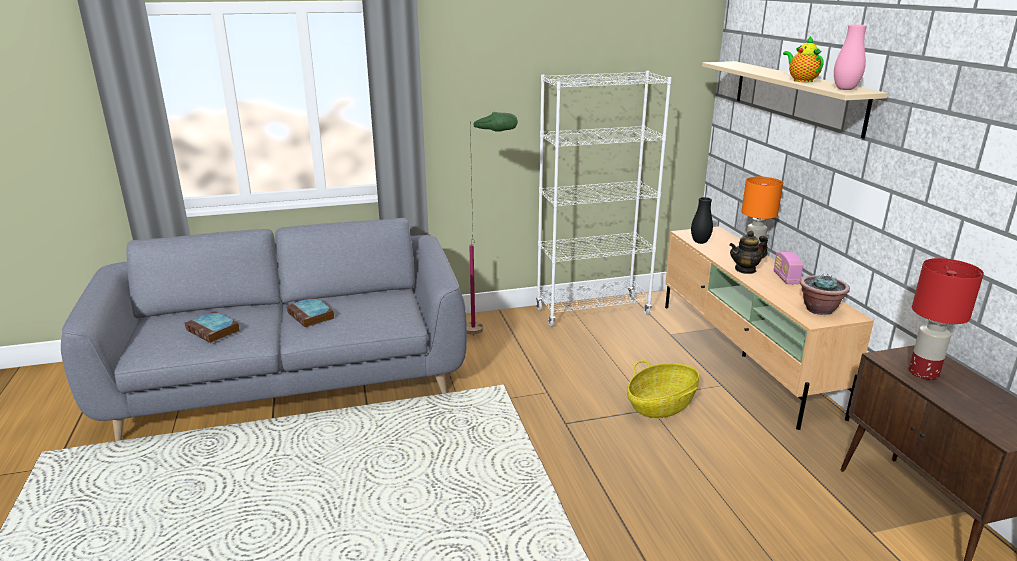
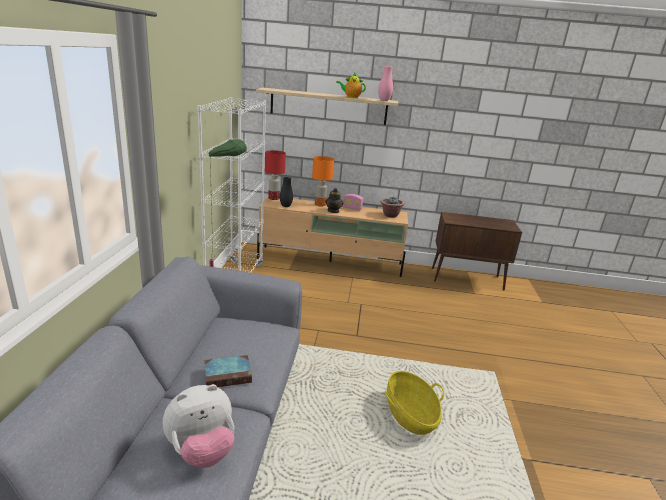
camera: 70 degrees left, 0 degrees up
(214, 330) = (202, 451): book -> plush toy
(661, 405) = (359, 300): basket -> basket (410, 415)
(922, 373) = (464, 221): red table lamp -> red table lamp (273, 198)

